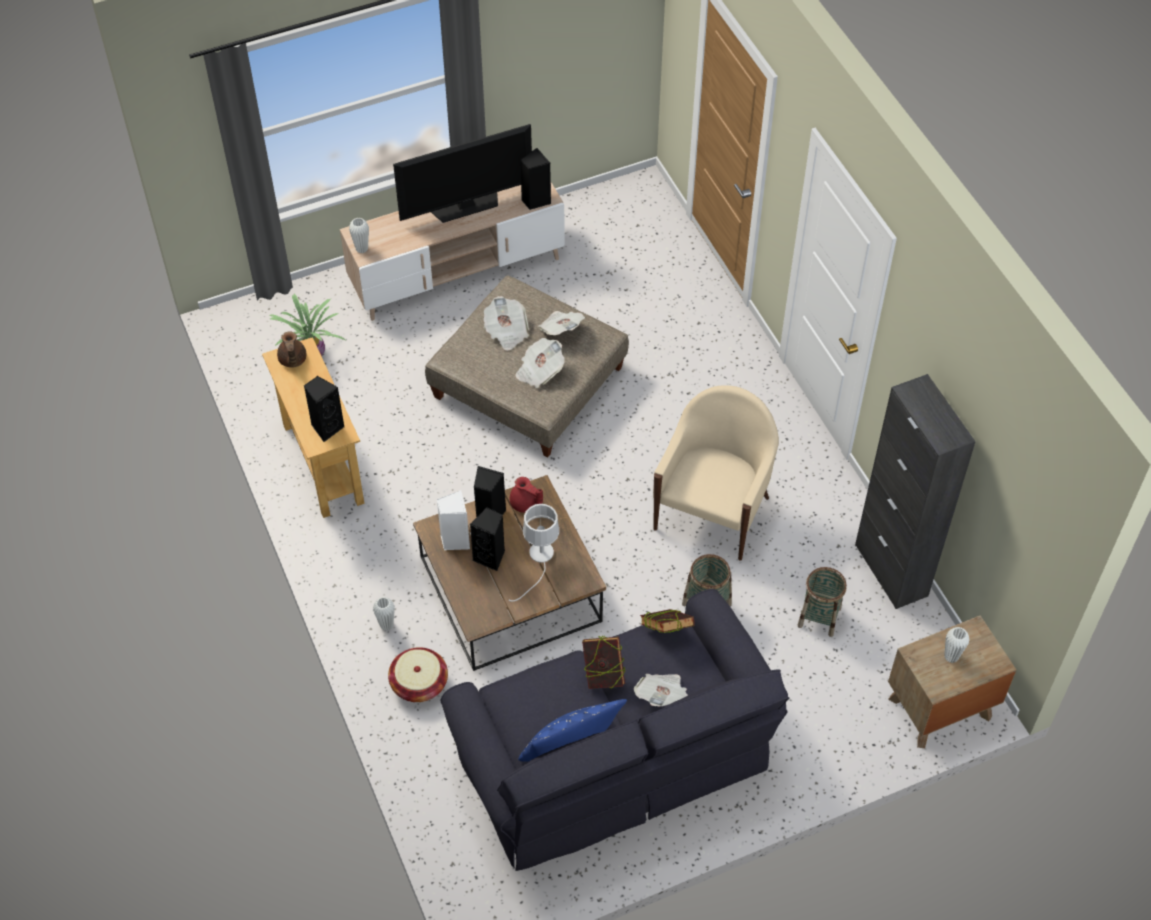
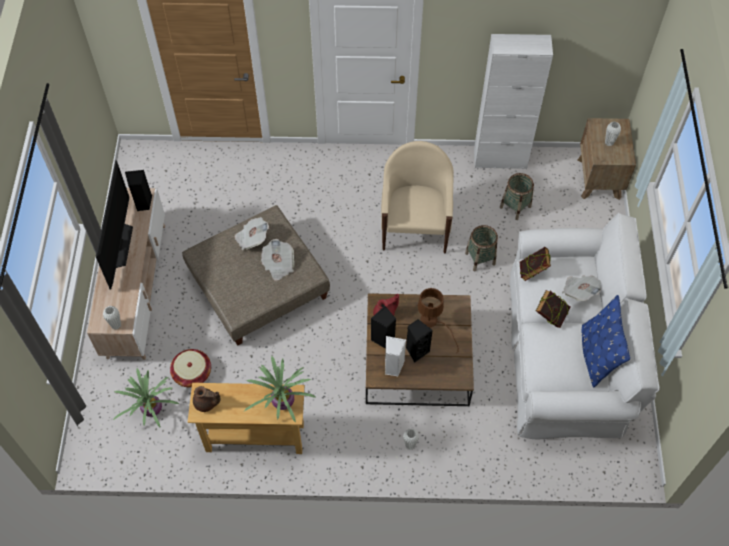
camera: 65 degrees left, 5 degrees up
(326, 427) = (281, 402): black speaker -> potted plant
(419, 683) = (464, 442): basket -> basket (192, 373)
(506, 332) = (234, 270): newspaper -> none
(539, 560) = (433, 324): white table lamp -> brown table lamp
(614, 760) = (567, 352): black sofa -> white sofa
(712, 511) = (415, 227): beige armchair -> beige armchair turned 45 degrees clockwise
(891, 570) = (500, 159): black cabinet -> white cabinet

